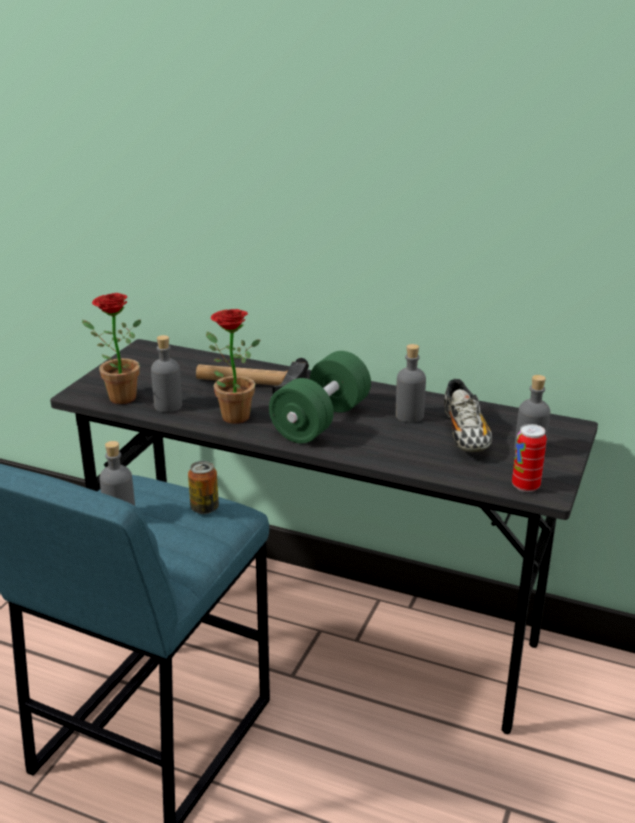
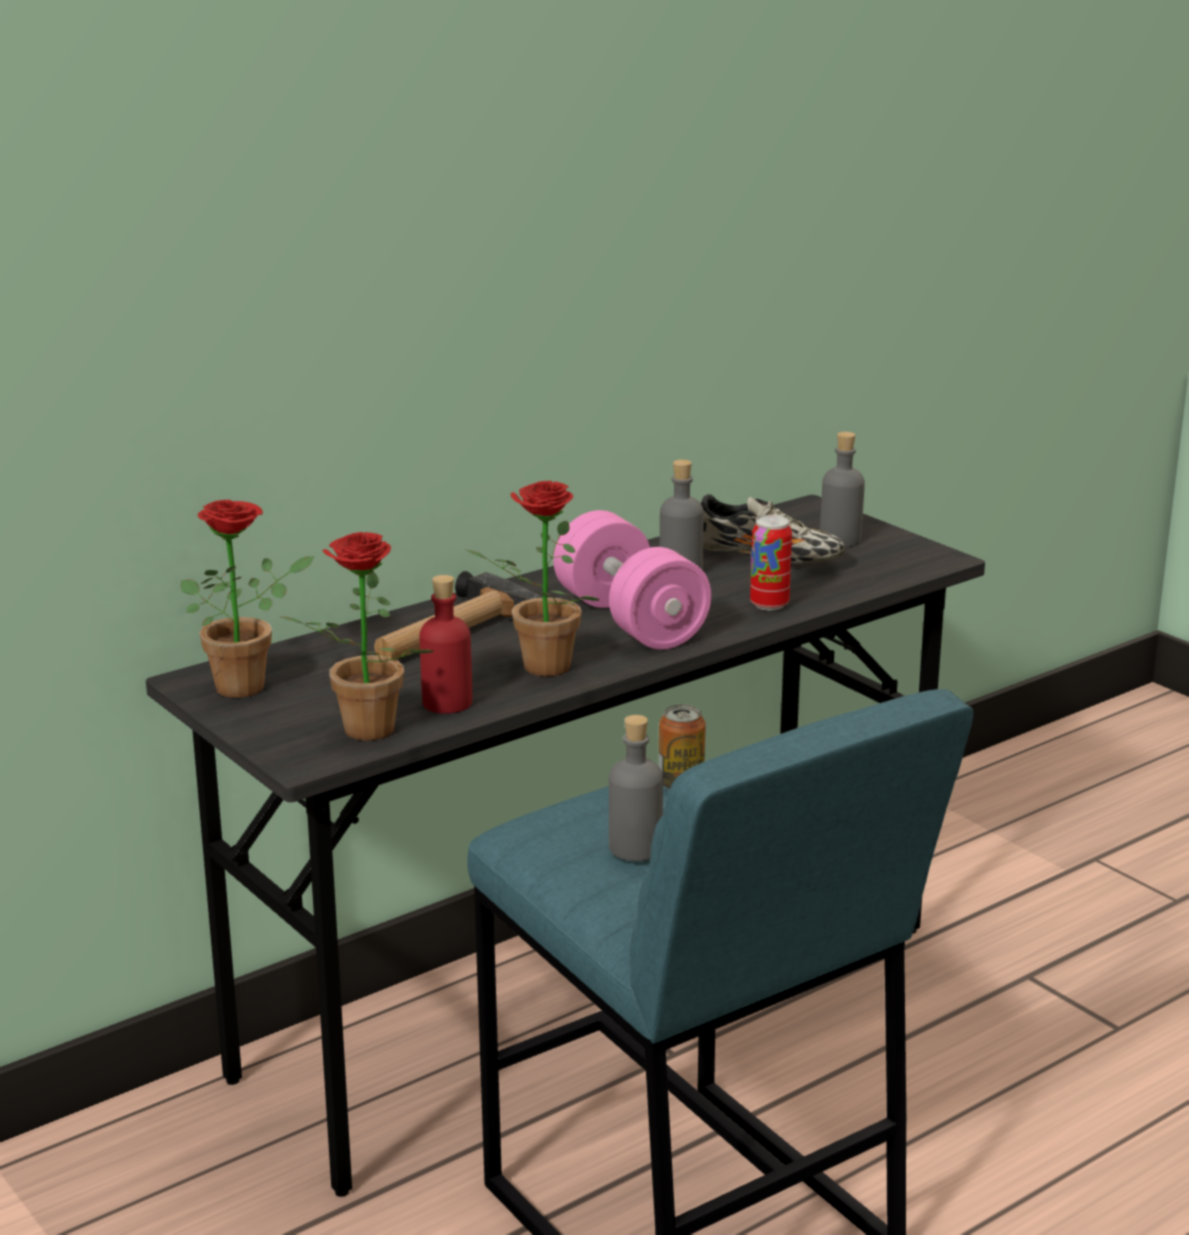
camera: 60 degrees left, 5 degrees down
(149, 359) = (250, 685): none -> potted plant
(168, 406) = (447, 703): grey bottle -> red bottle
(321, 421) = (630, 620): green dumbbell -> pink dumbbell
(525, 486) = (917, 564): can -> can (769, 604)

